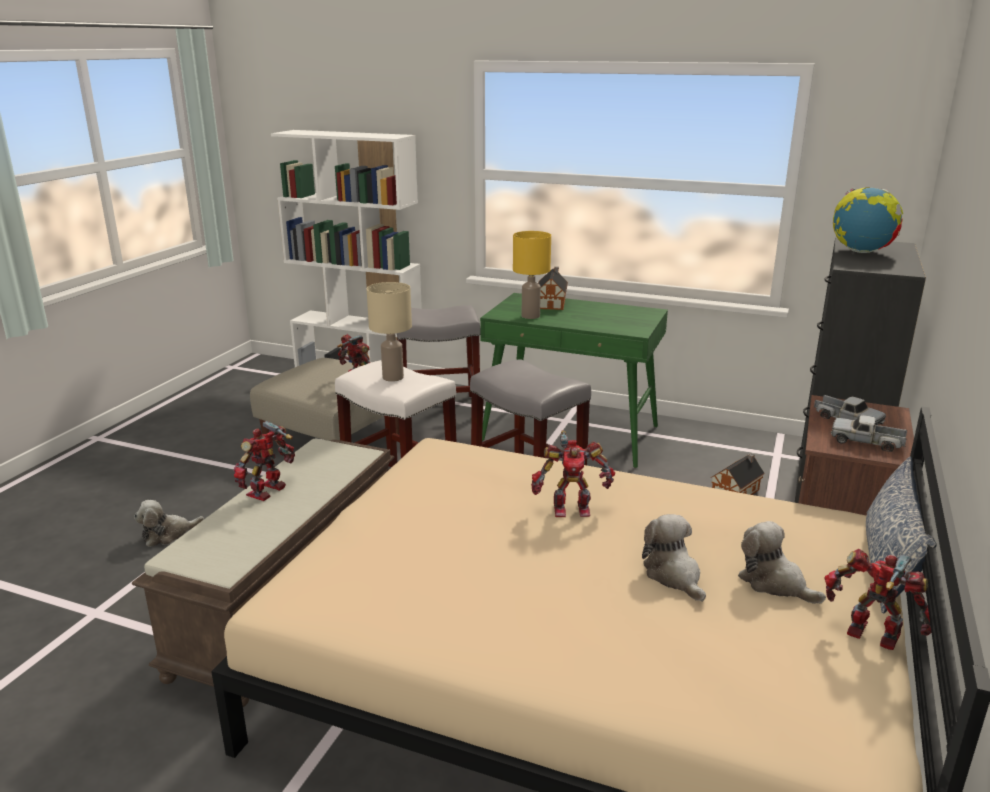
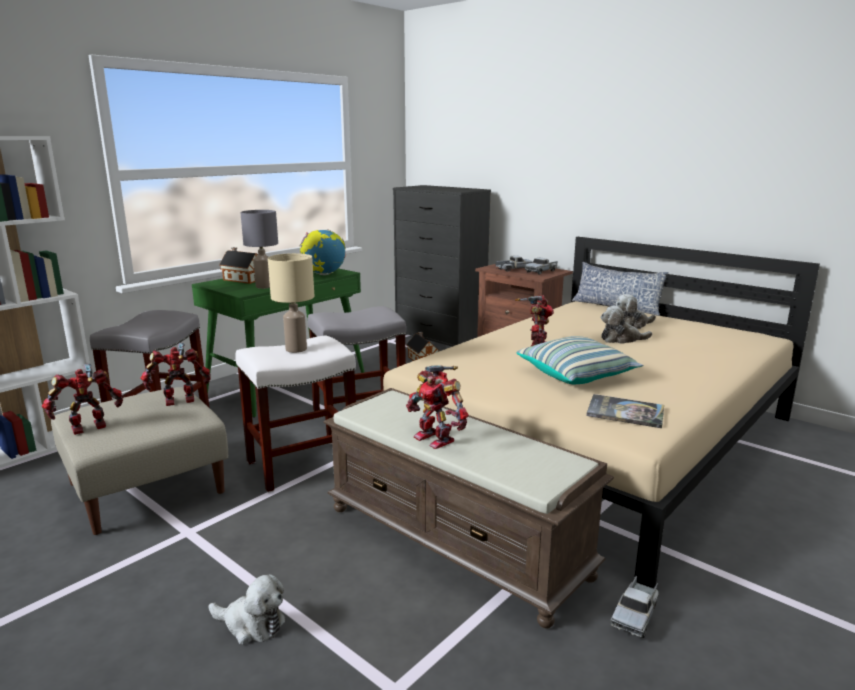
camera: 70 degrees left, 5 degrees down
(168, 534) = (251, 624): plush toy -> plush toy turned 60 degrees counterclockwise
(183, 742) = (635, 614): none -> toy truck
(352, 590) = (625, 412): none -> book
(475, 548) = (577, 375): none -> pillow
(531, 316) = (264, 286): yellow table lamp -> grey table lamp
(861, 252) = (431, 188): globe -> globe (324, 274)
(872, 636) = (678, 320): toy robot -> toy robot (89, 428)

